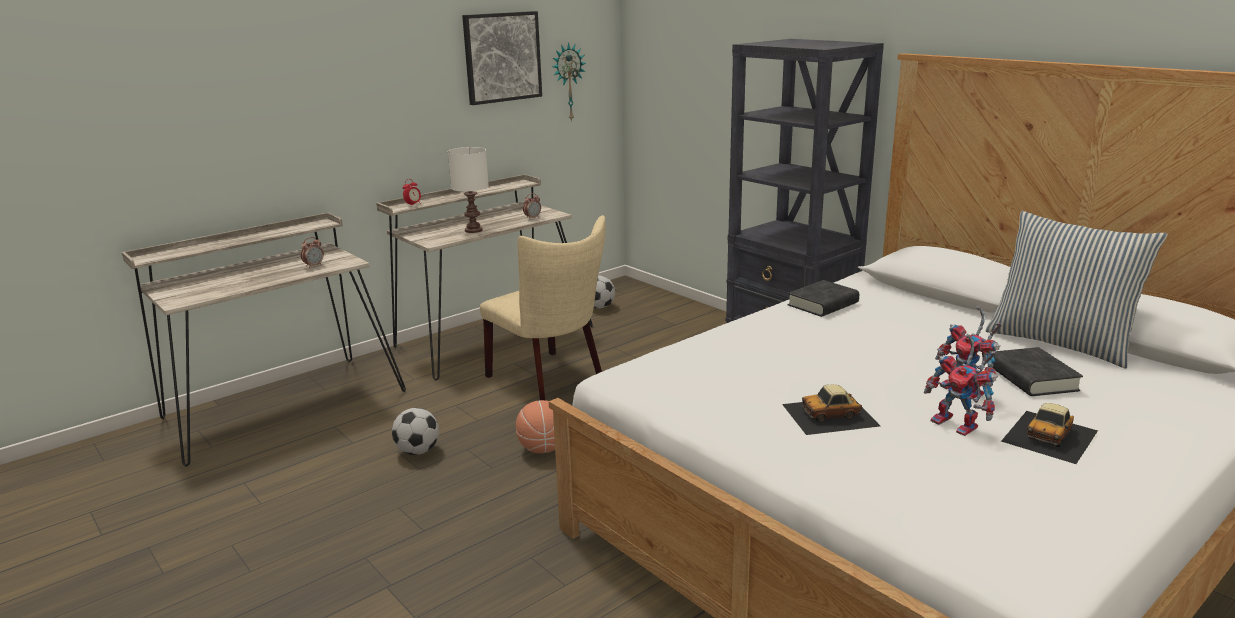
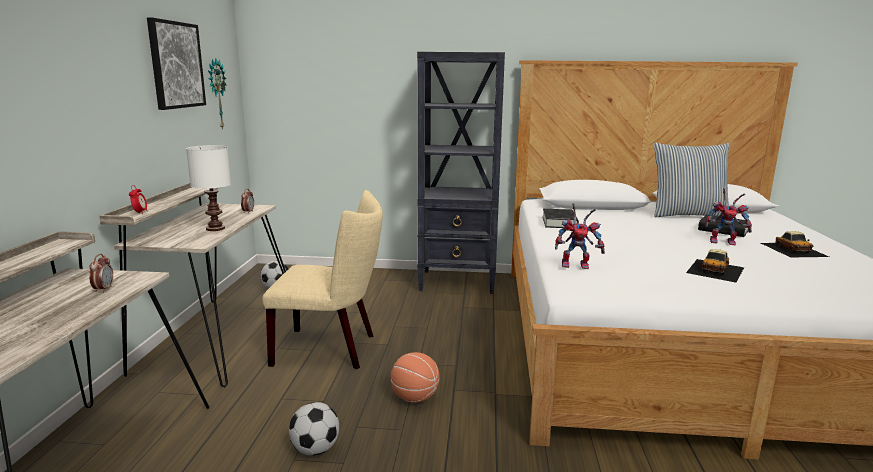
camera: 45 degrees left, 5 degrees down
(959, 425) = (759, 257): toy robot -> toy robot (577, 265)

